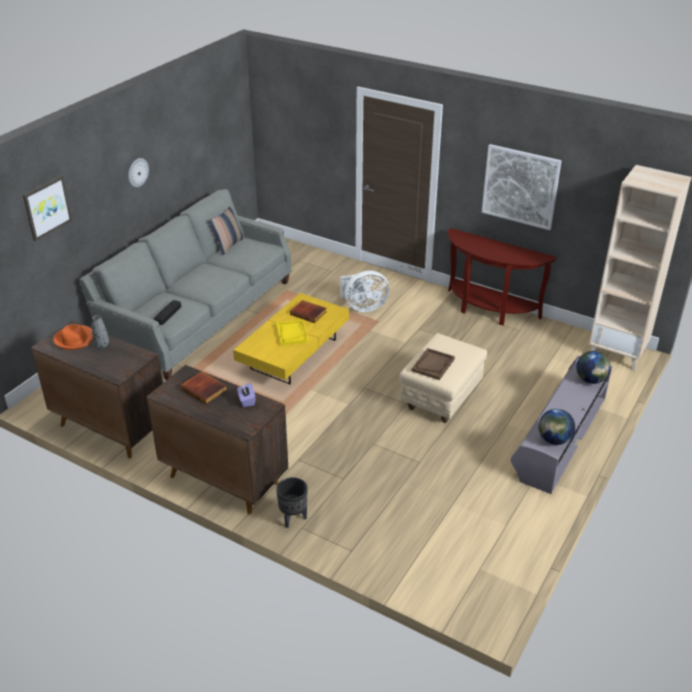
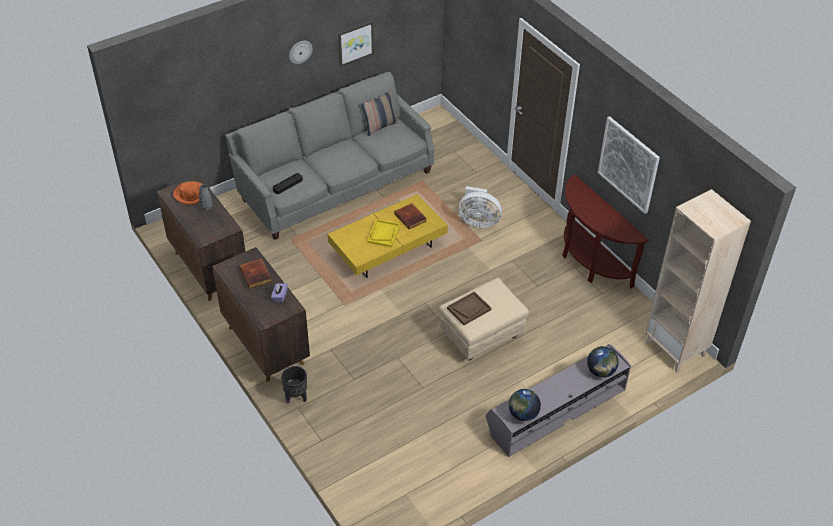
camera: 25 degrees right, 10 degrees up
(47, 207) = (202, 77): picture -> picture (355, 43)

